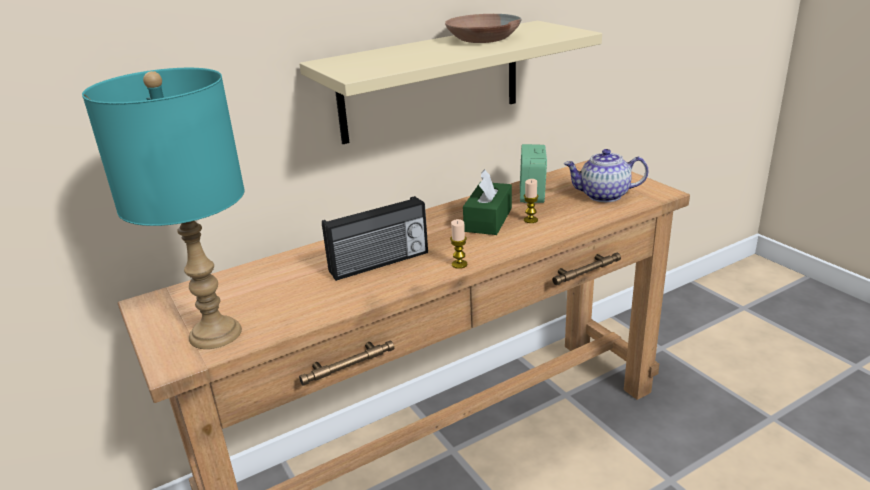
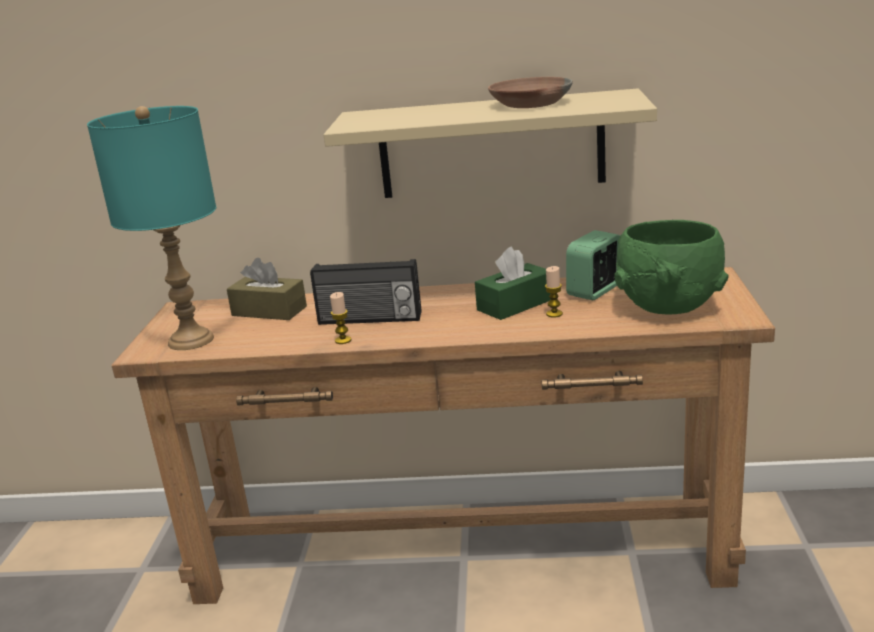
camera: 35 degrees right, 5 degrees down
(262, 281) = (269, 311): none -> brown tissue box
(459, 264) = (429, 337): candle -> candle (343, 340)
(603, 196) = (668, 307): teapot -> green bowl

